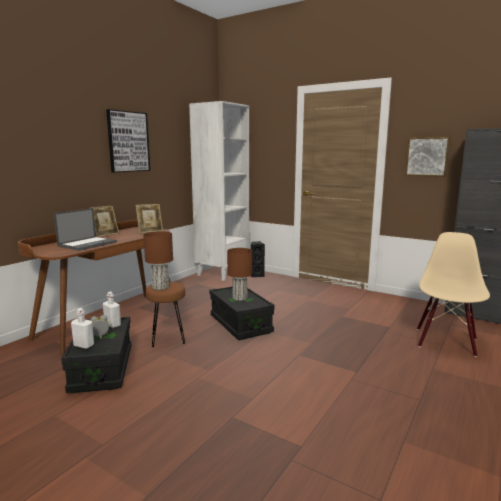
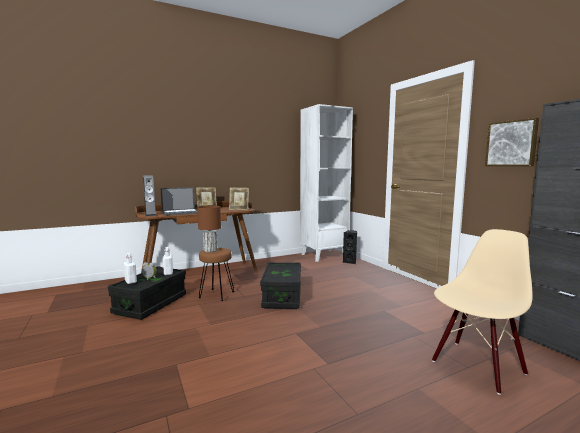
camera: 30 degrees right, 5 degrees down
(53, 252) = (150, 214): none -> speaker
(128, 141) = (238, 140): picture -> none
(240, 298) = (282, 272): brown table lamp -> none

